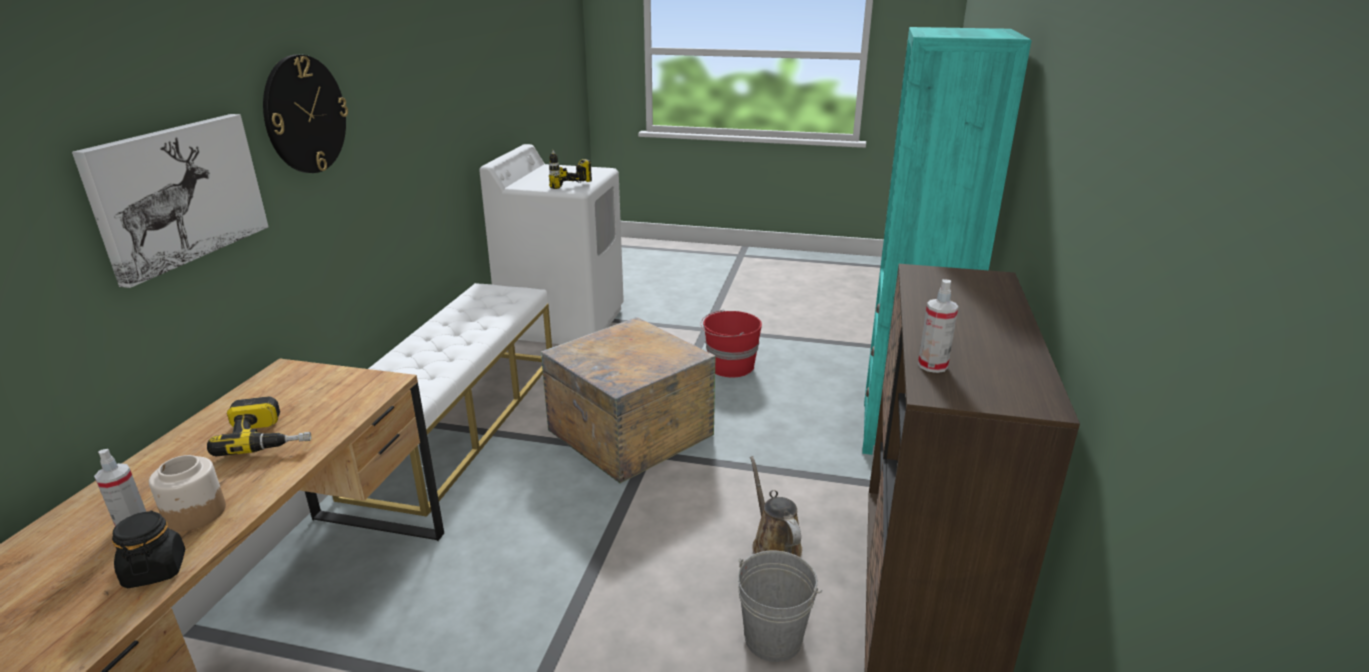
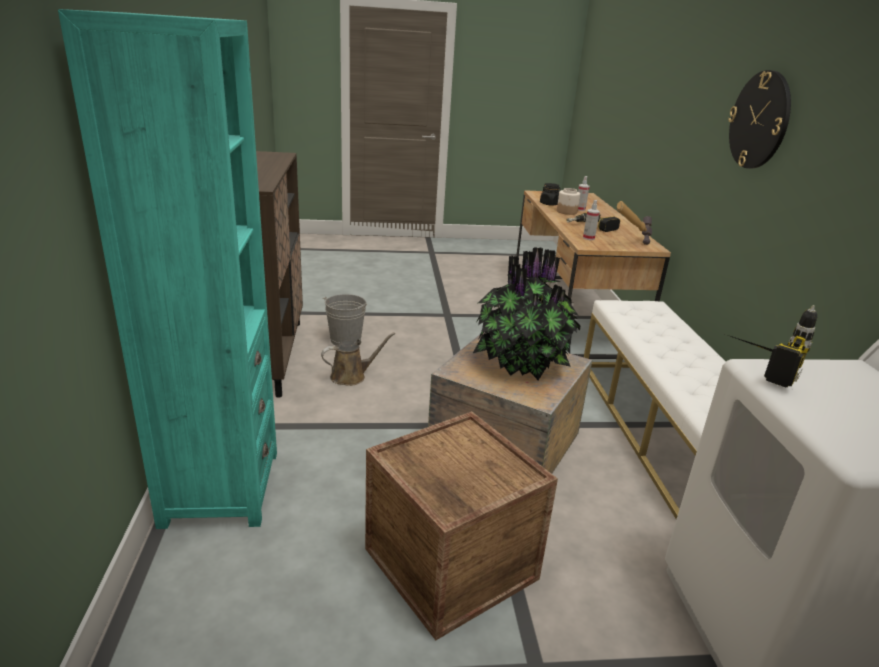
camera: 160 degrees right, 0 degrees up
(178, 194) = (689, 128): picture -> none
(308, 379) = (628, 244): none -> hammer
(616, 355) = (522, 363): none -> potted plant
(730, 367) = (450, 563): red bucket -> crate
(774, 545) = (351, 376): brown watering can -> brown watering can turned 75 degrees counterclockwise
(932, 365) = (279, 158): spray bottle -> spray bottle (588, 238)

